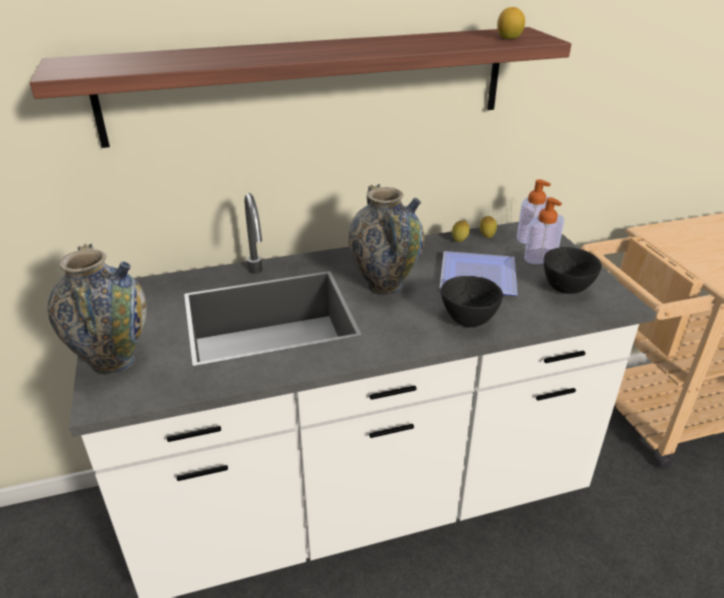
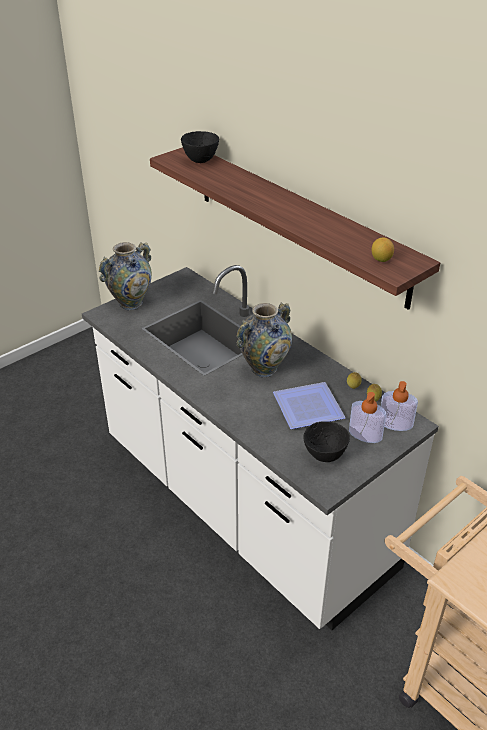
camera: 65 degrees right, 5 degrees up
(468, 321) = (248, 415): black bowl -> black bowl (199, 160)

